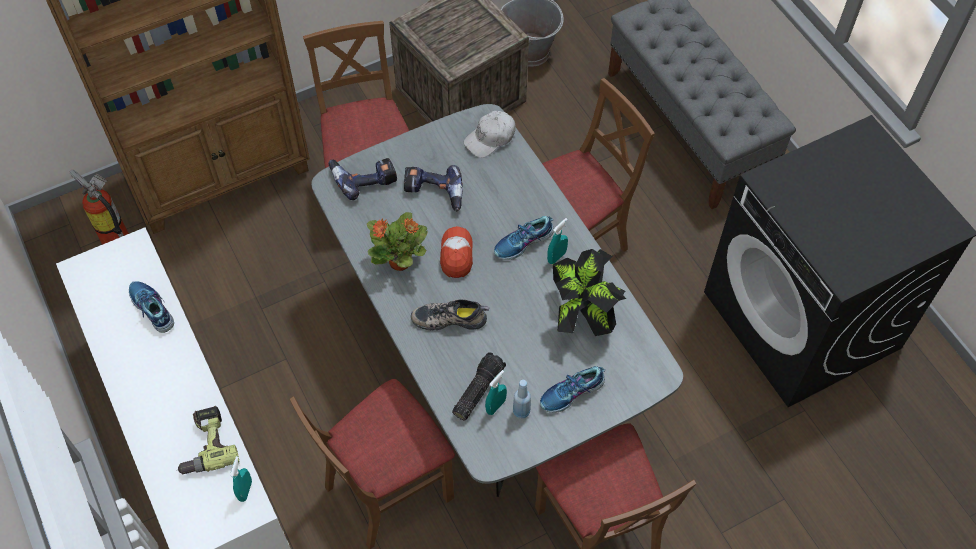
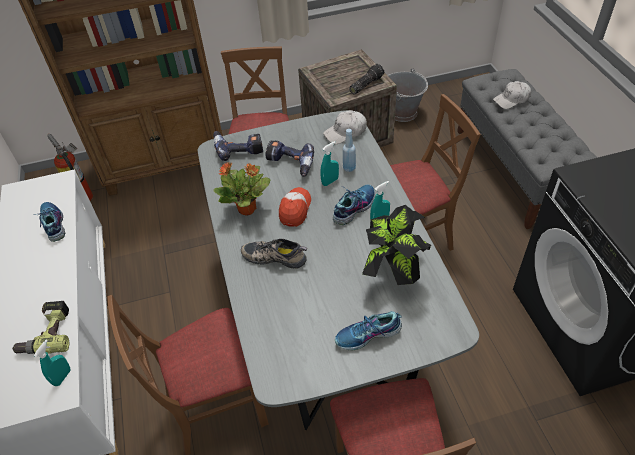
camera: 15 degrees right, 10 degrees down
(477, 390) = (281, 319): flashlight -> flashlight (366, 84)
(495, 406) = (294, 335): turquoise spray bottle -> turquoise spray bottle (330, 181)
(521, 411) = (317, 344): blue bottle -> blue bottle (349, 168)
(523, 243) = (353, 207): shoe -> shoe turned 150 degrees clockwise
(678, 43) = (512, 99): none -> white cap

